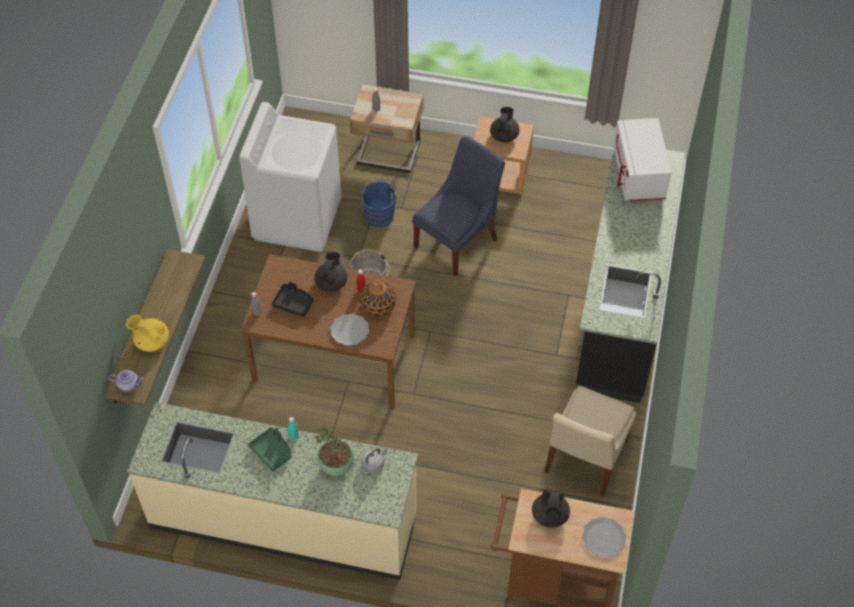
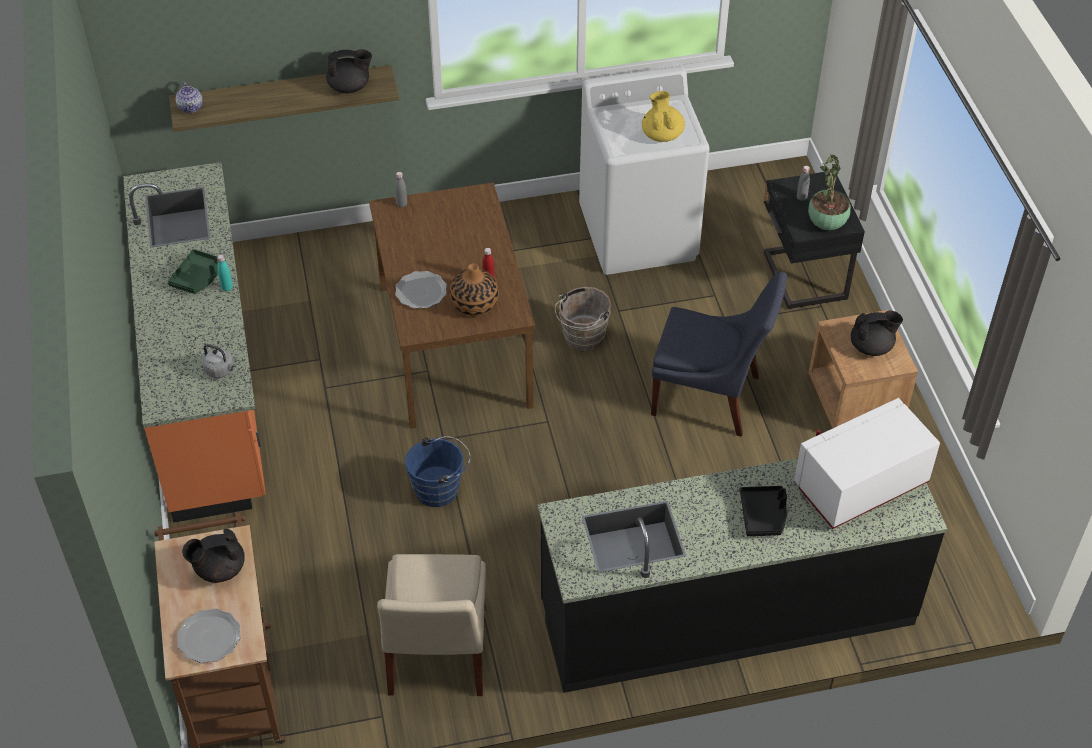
camera: 65 degrees right, 5 degrees down
(151, 341) = (256, 101): yellow teapot -> yellow teapot (662, 134)
(284, 520) = (209, 386): beige counter -> orange counter
(293, 303) = (433, 229): black tray -> black tray (763, 515)
(331, 283) = (483, 250): black teapot -> black teapot (350, 87)
(337, 467) = (202, 340): potted plant -> potted plant (826, 225)
(380, 214) = (700, 306): blue bucket -> blue bucket (440, 489)
(388, 155) = (802, 278): beige nightstand -> black nightstand
(584, 459) = (436, 655): beige chair -> beige chair turned 90 degrees counterclockwise

